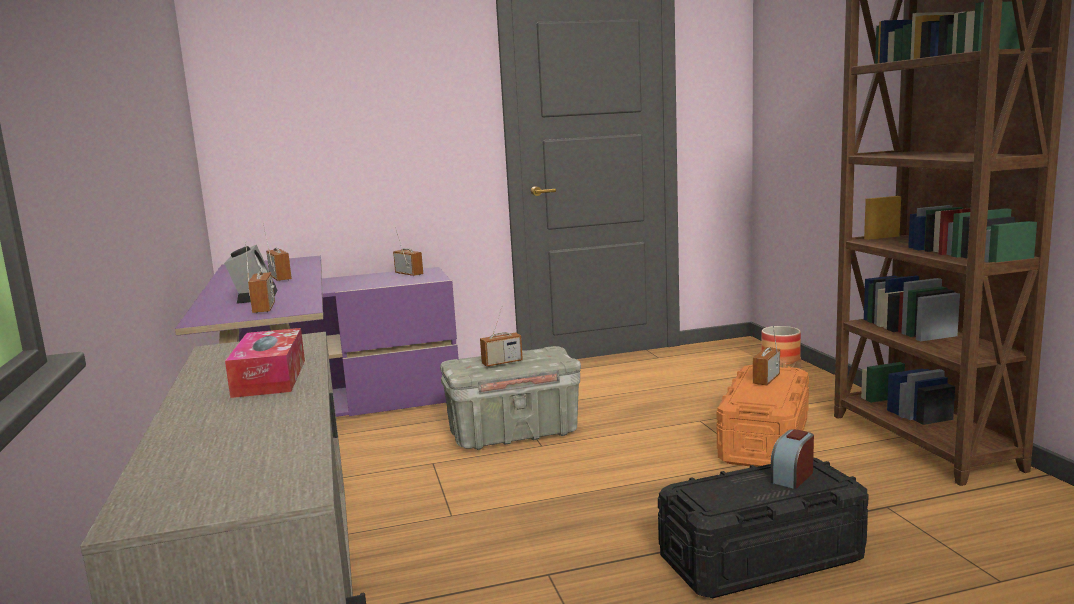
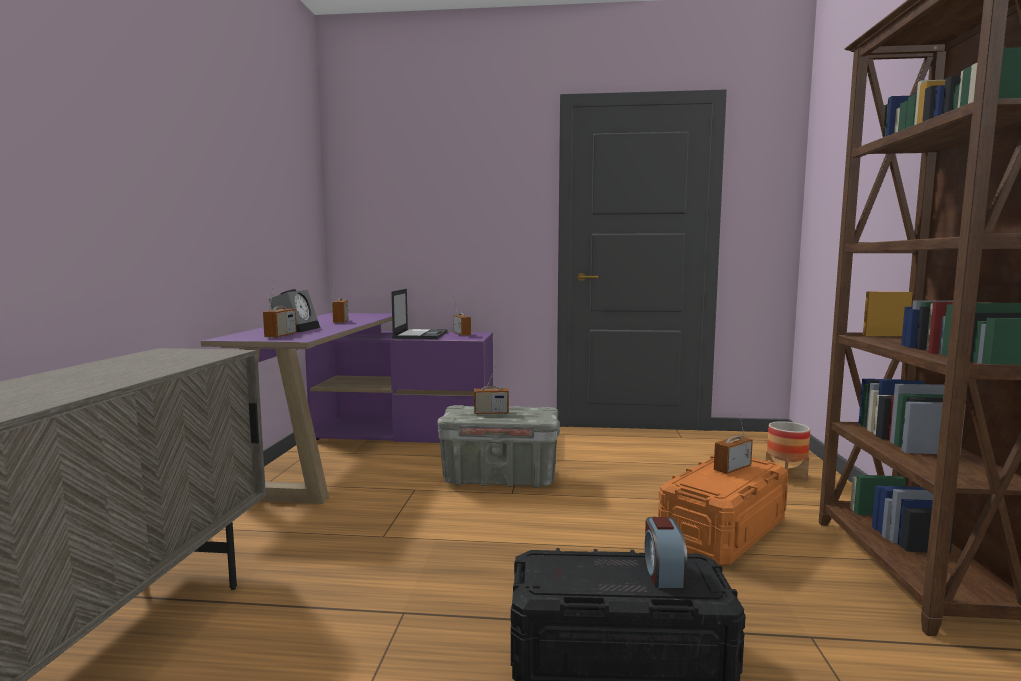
camera: 20 degrees right, 5 degrees down
(270, 378) = (128, 371): tissue box -> none
(360, 281) = (420, 335): none -> laptop
(792, 476) = (663, 572): alarm clock -> alarm clock turned 60 degrees counterclockwise

